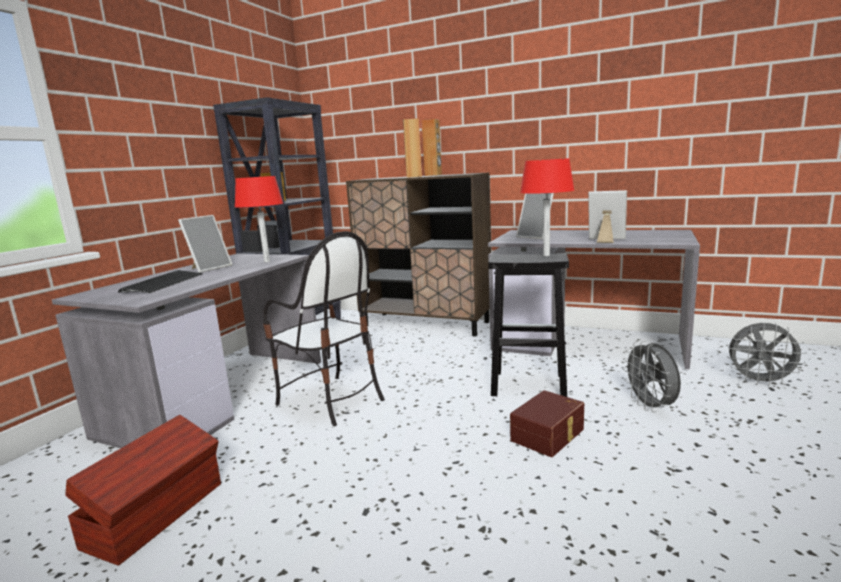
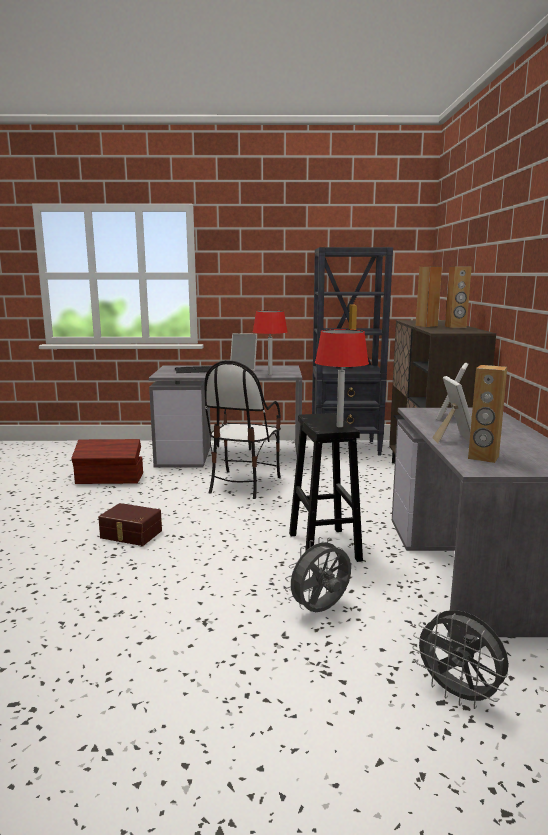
camera: 65 degrees right, 0 degrees up
(549, 435) = (234, 564): brown storage box -> brown storage box (130, 535)
(652, 239) = (483, 457): none -> brown speaker
(760, 382) = (458, 695): grey fan -> grey fan turned 45 degrees counterclockwise

